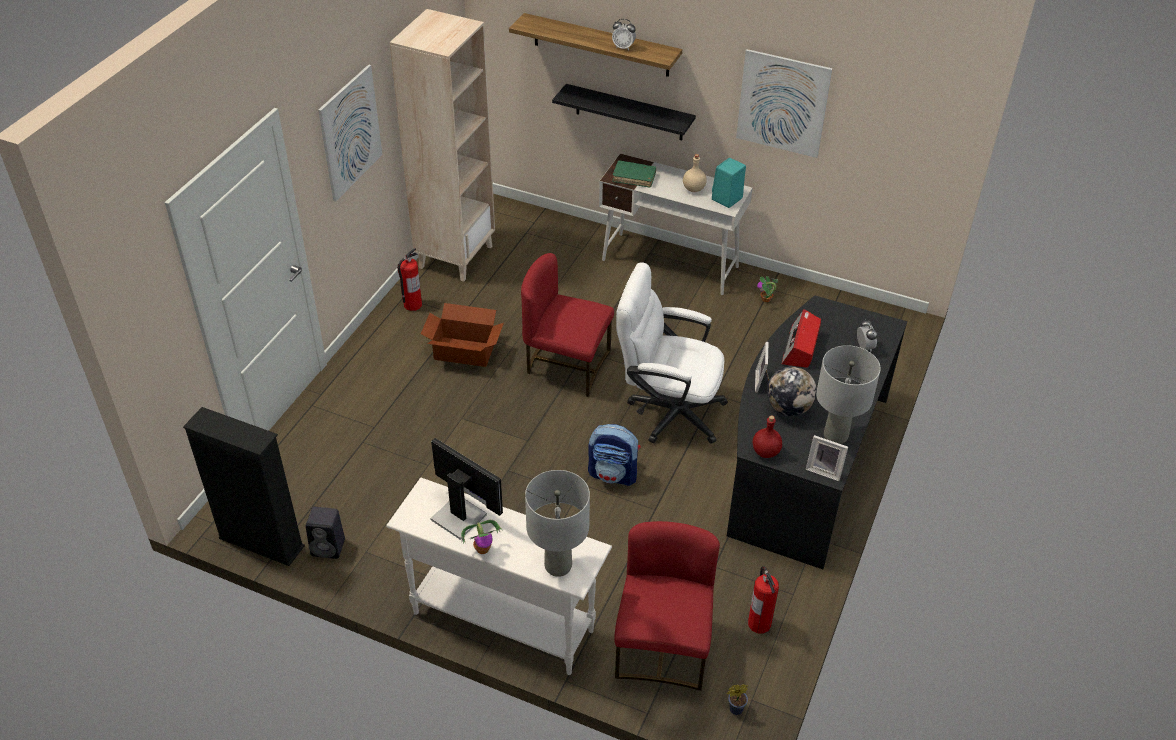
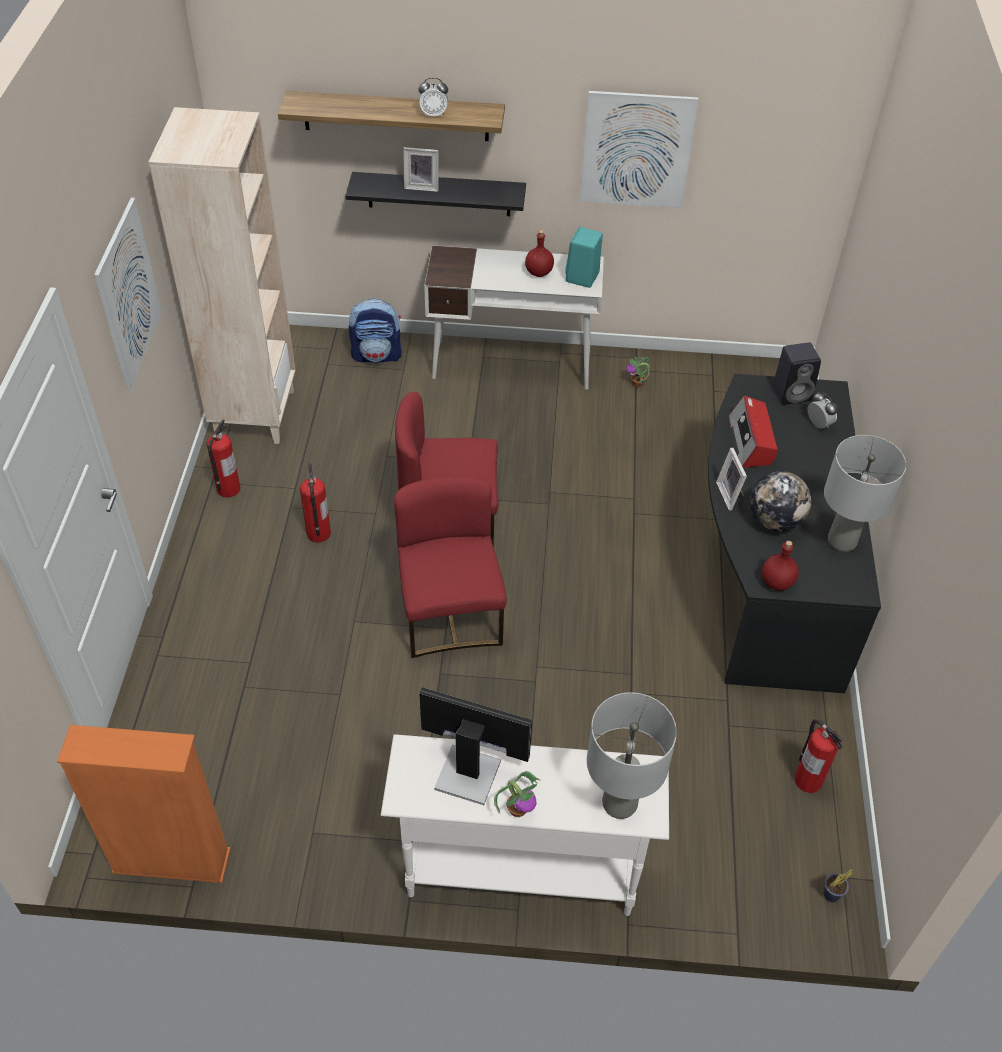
camera: 20 degrees left, 5 degrees up
(261, 542) = (171, 861): black bookcase -> orange bookcase
(329, 547) = (263, 841): black speaker -> black speaker (792, 393)
(464, 351) = (318, 534): cardboard box -> fire extinguisher
(613, 474) = (565, 643): backpack -> backpack (377, 355)
(634, 178) = (463, 273): green book -> none
(663, 647) = (717, 844): red chair -> red chair (450, 614)
(667, 411) = (590, 547): white office chair -> none
(694, 189) = (539, 272): beige bottle -> red bottle
(824, 470) = (850, 587): picture frame -> picture frame (422, 186)

